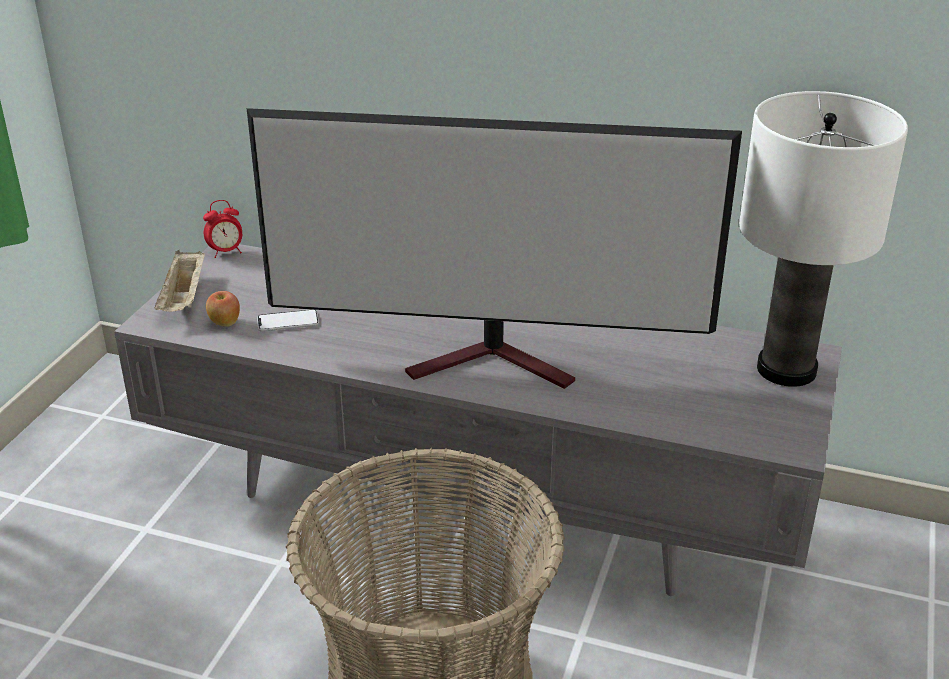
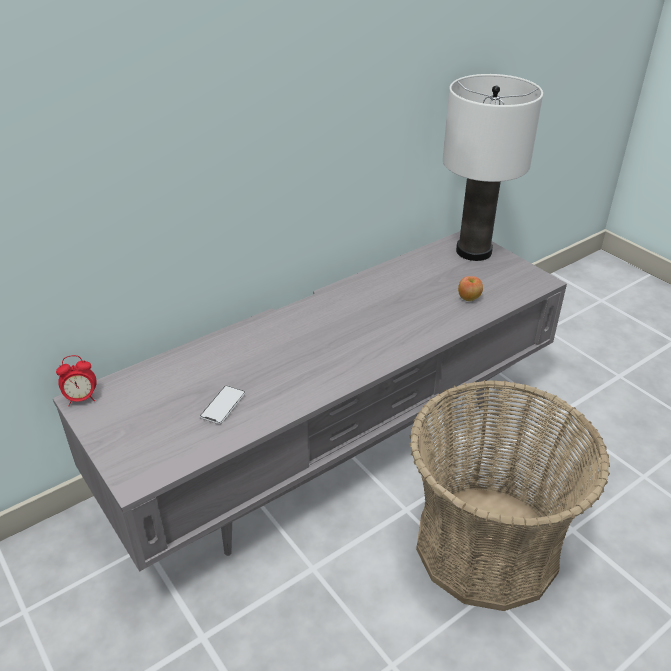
camera: 55 degrees left, 5 degrees up
(184, 298) = (123, 447): beige tray -> none
(224, 323) = (186, 438): apple -> apple (469, 298)
(226, 252) = (81, 399): alarm clock -> alarm clock turned 60 degrees clockwise
(497, 362) = (372, 338): television -> none

